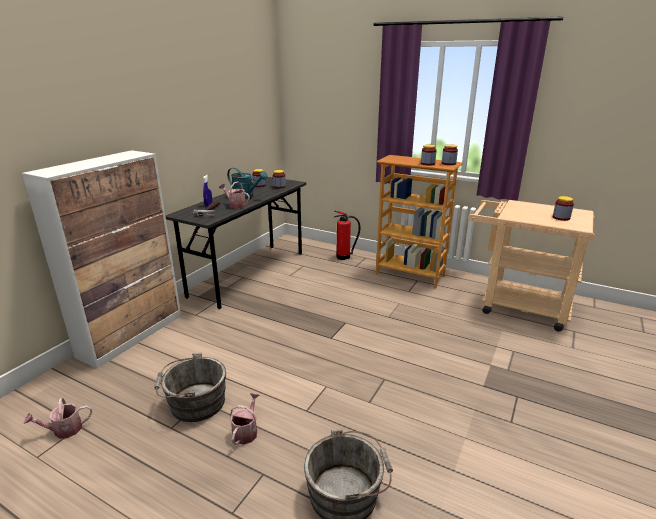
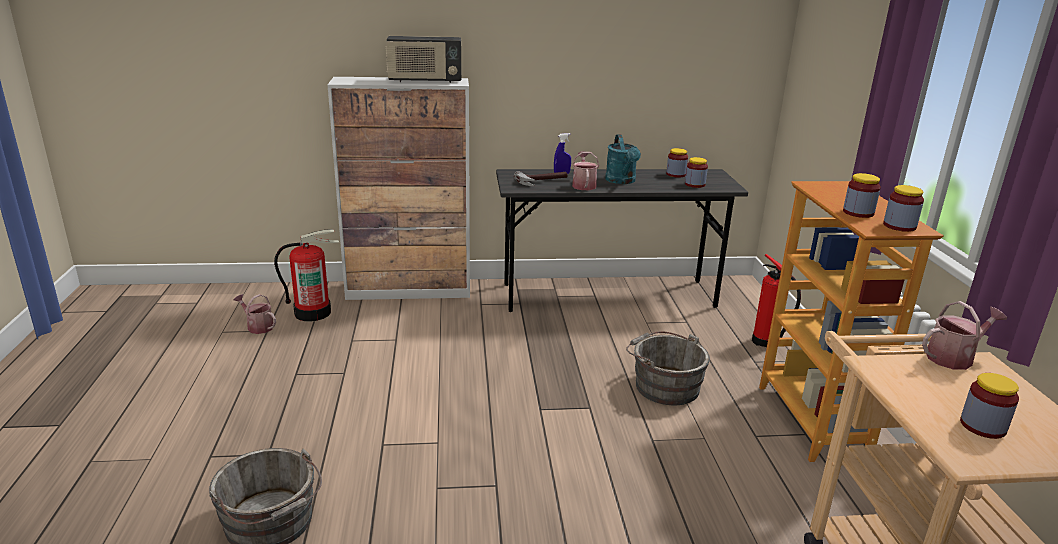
camera: 55 degrees right, 0 degrees up
(90, 391) = (313, 312): none -> fire extinguisher
(113, 157) = (425, 81): none -> radio
(194, 403) = (338, 370): grey bucket -> grey bucket (663, 385)
(246, 431) = (321, 418): watering can -> watering can (954, 357)

